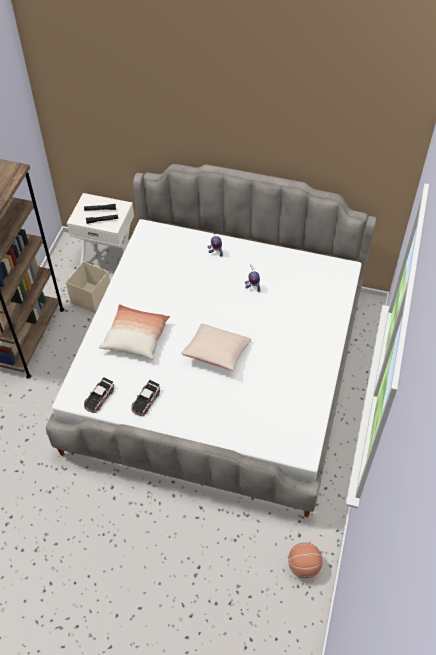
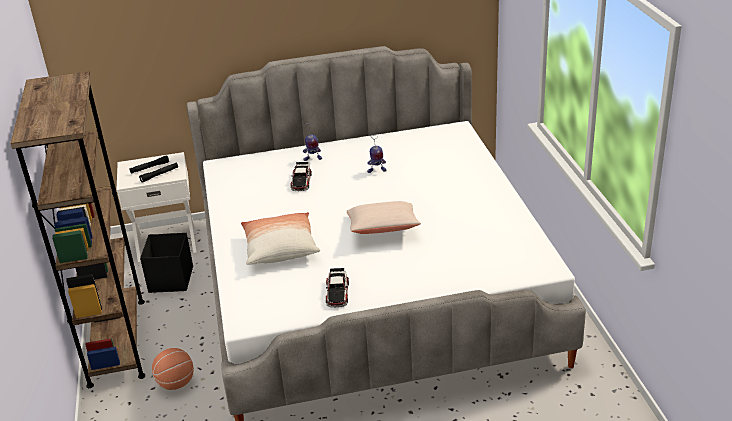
camera: 25 degrees left, 20 degrees down
(90, 298) = (170, 280): beige storage box -> black storage box
(99, 397) = (279, 310): toy car -> toy car (301, 181)
(303, 566) = (607, 410): basketball -> basketball (176, 383)

